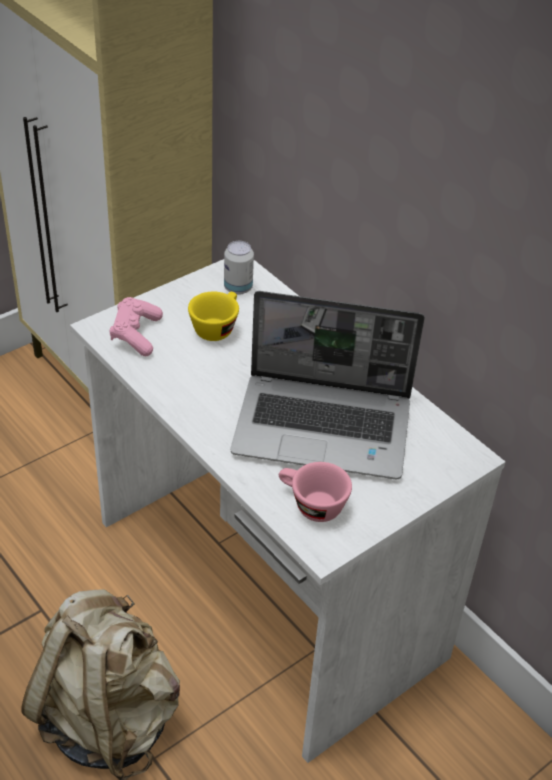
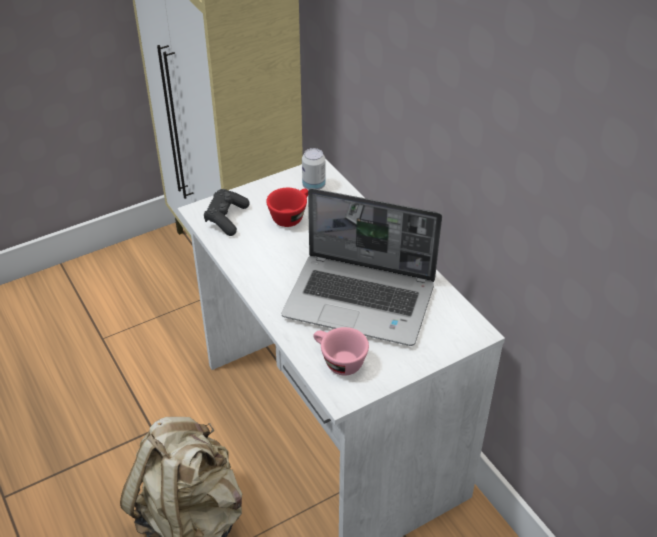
camera: 10 degrees right, 0 degrees up
(136, 335) = (226, 219): pink game controller -> black game controller
(216, 327) = (290, 216): yellow cup -> red cup

